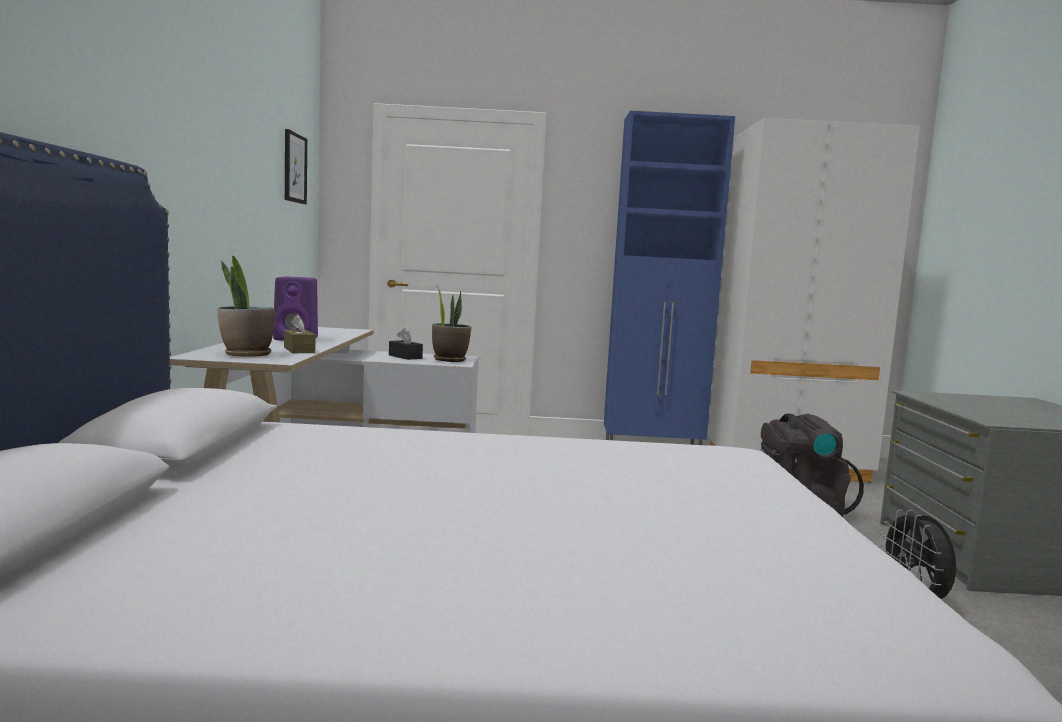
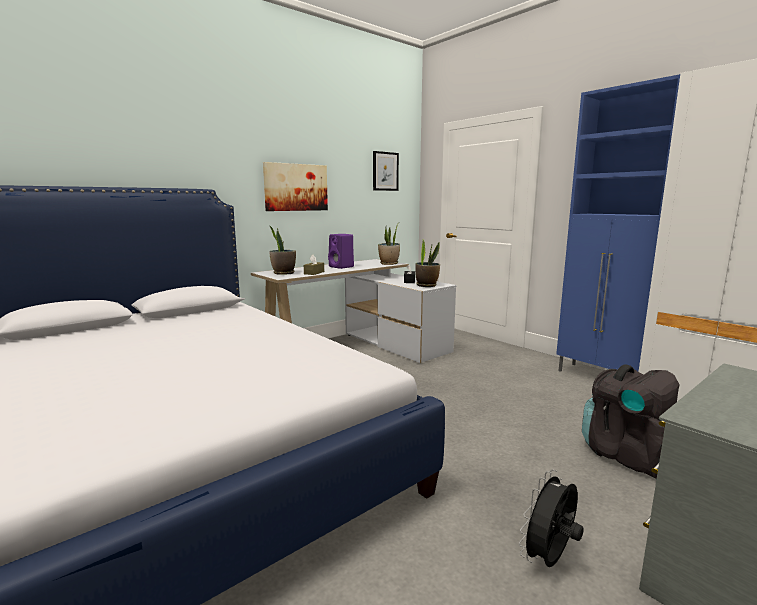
camera: 50 degrees right, 5 degrees up
(214, 180) = (296, 187): none -> picture
(347, 331) = (389, 263): none -> potted plant

